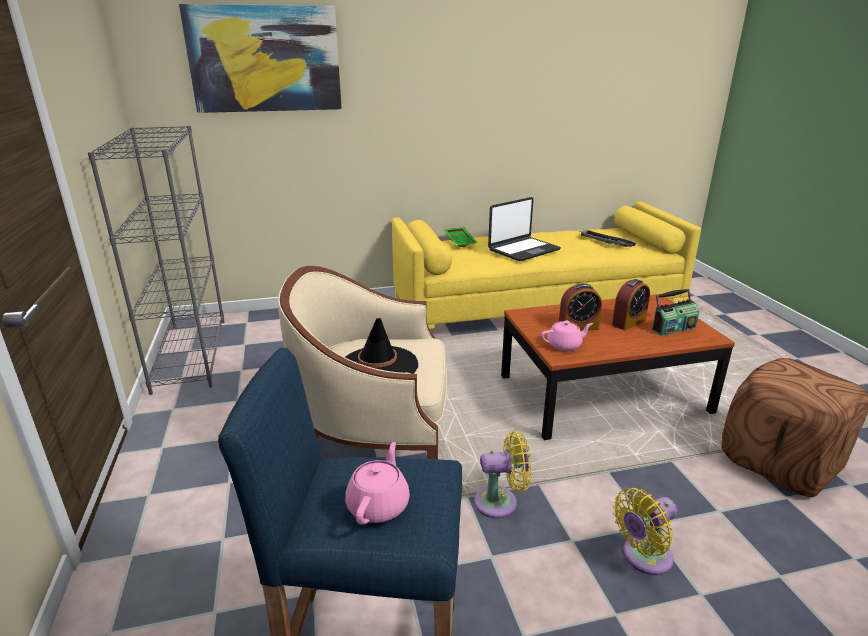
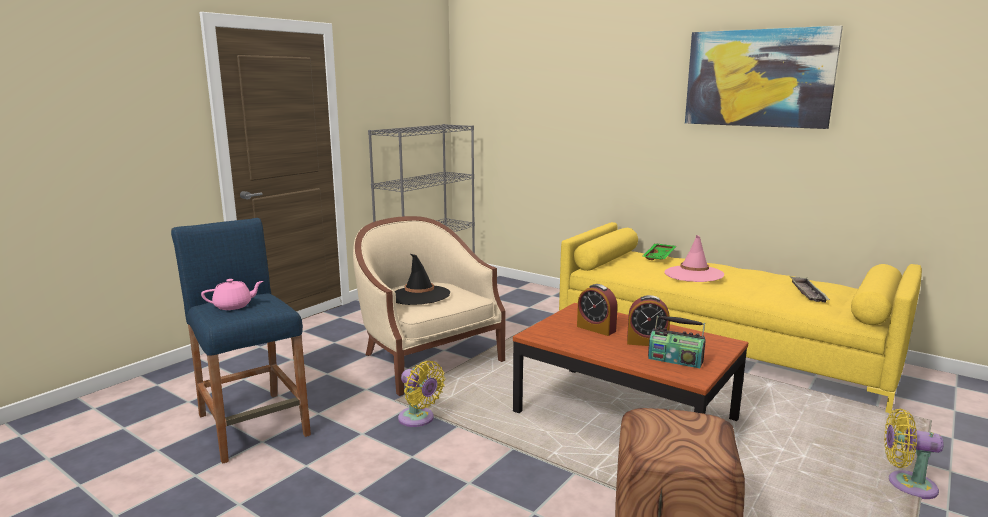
camera: 50 degrees right, 10 degrees down
(265, 59) = (532, 81): picture -> picture (758, 78)
(523, 250) = (693, 274): laptop -> pink hat
(564, 345) = (553, 332): pink teapot -> none
(643, 558) = (427, 489): yellow fan -> yellow fan (906, 484)

